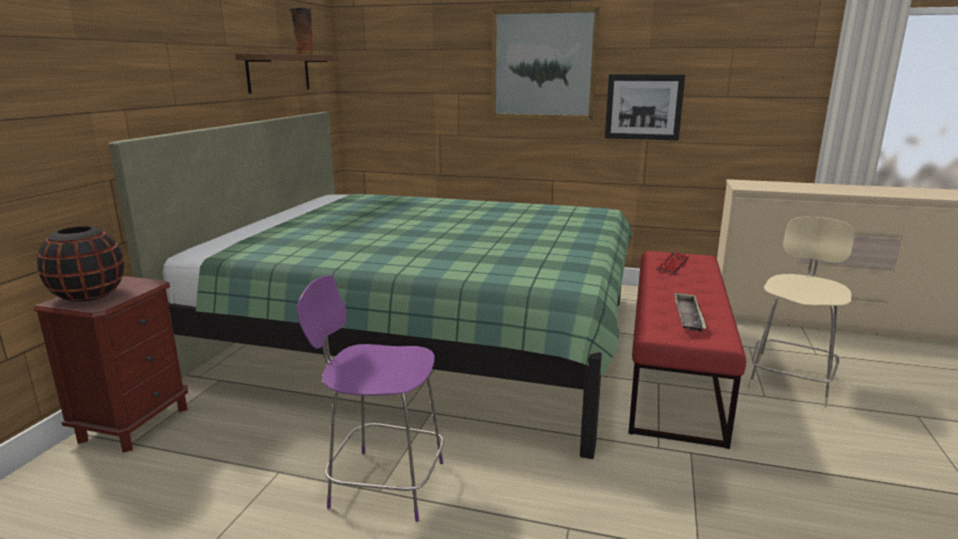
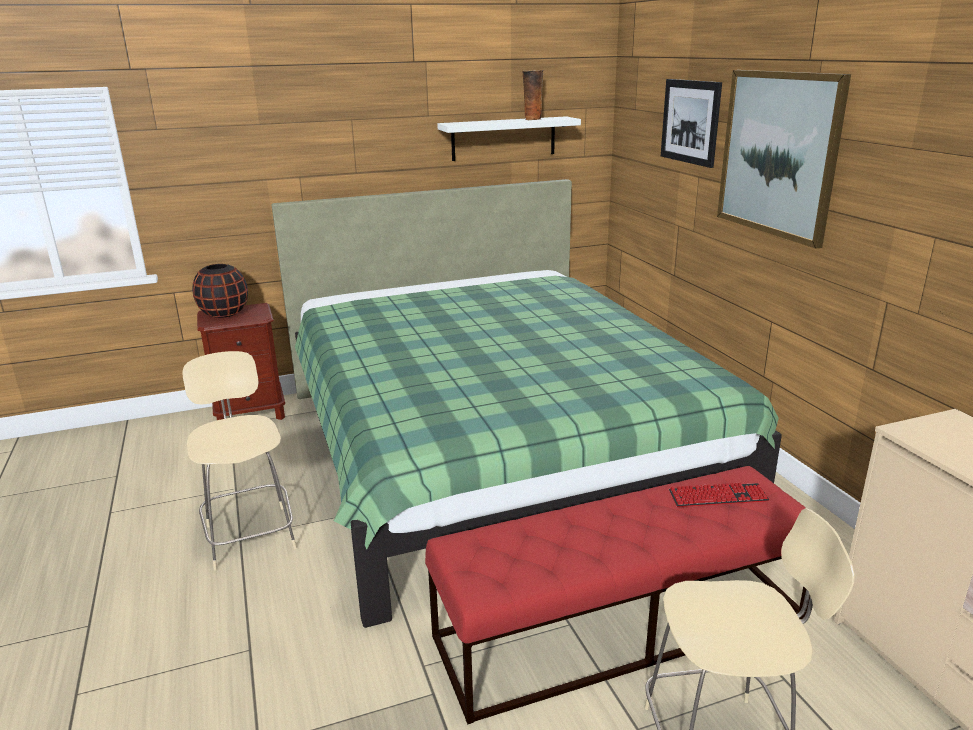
camera: 55 degrees right, 5 degrees up
(279, 73) = (503, 138): brown shelf -> white shelf
(383, 483) = (250, 535): purple chair -> beige chair
(643, 107) = (887, 245): picture -> picture (690, 121)
(688, 316) = (532, 552): tray -> none

